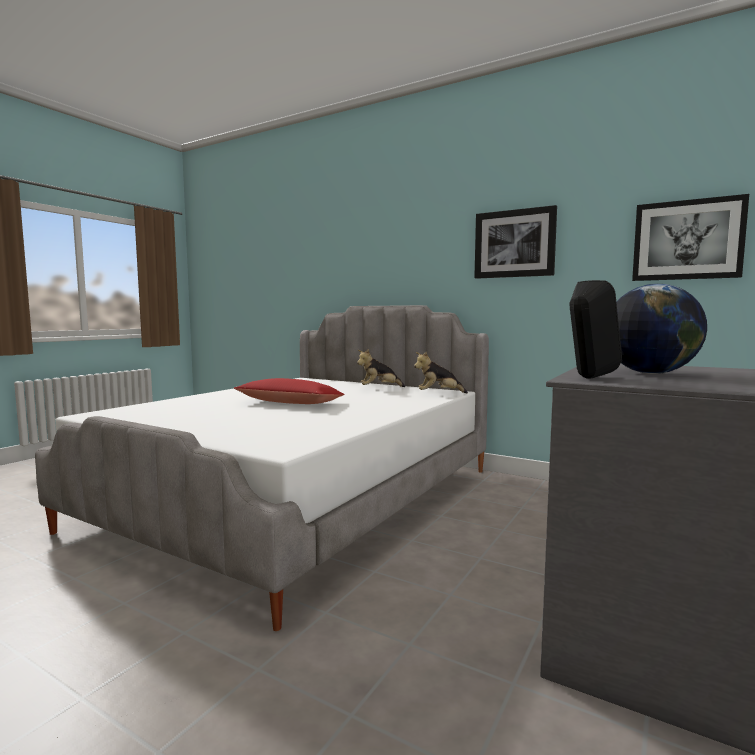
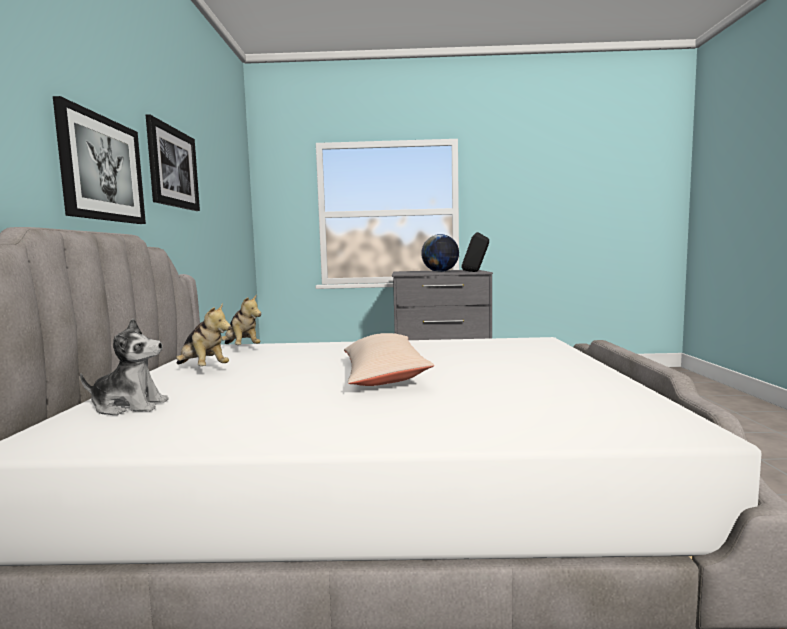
camera: 120 degrees left, 0 degrees up
(289, 403) = (383, 374): red pillow -> beige pillow
(324, 383) = (129, 406): none -> plush toy
(687, 240) = (233, 197): picture -> picture (102, 169)

